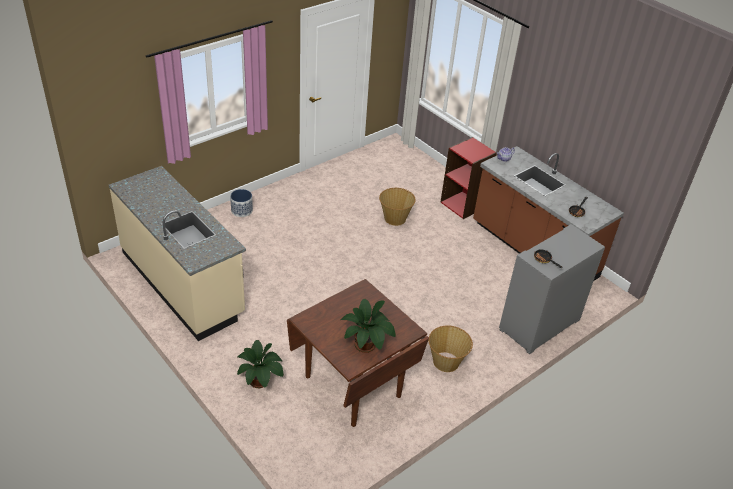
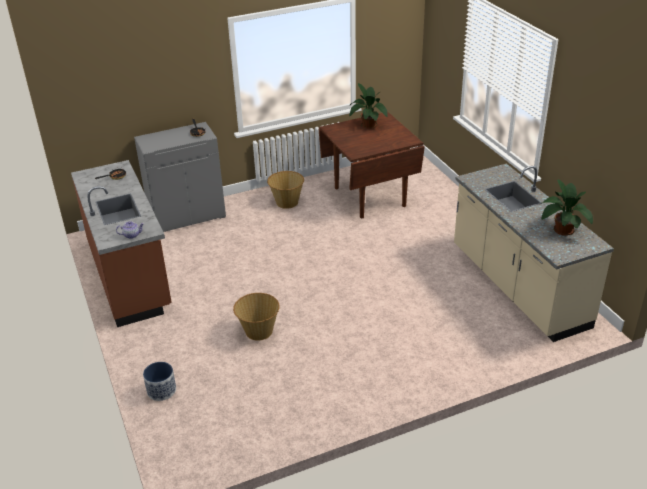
camera: 160 degrees left, 5 degrees down
(242, 211) = (451, 366): planter -> planter (161, 390)
(260, 381) = (443, 207): potted plant -> potted plant (562, 229)
(463, 204) = (161, 339): red bookcase -> none

